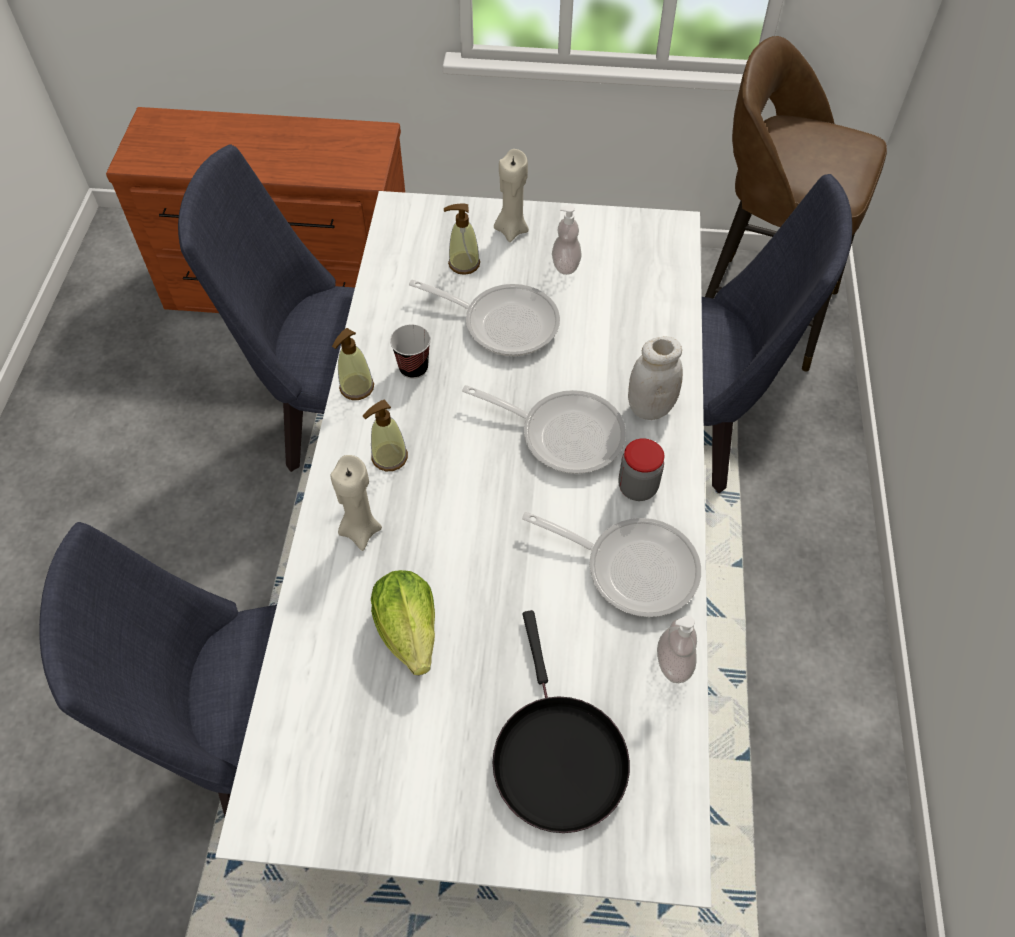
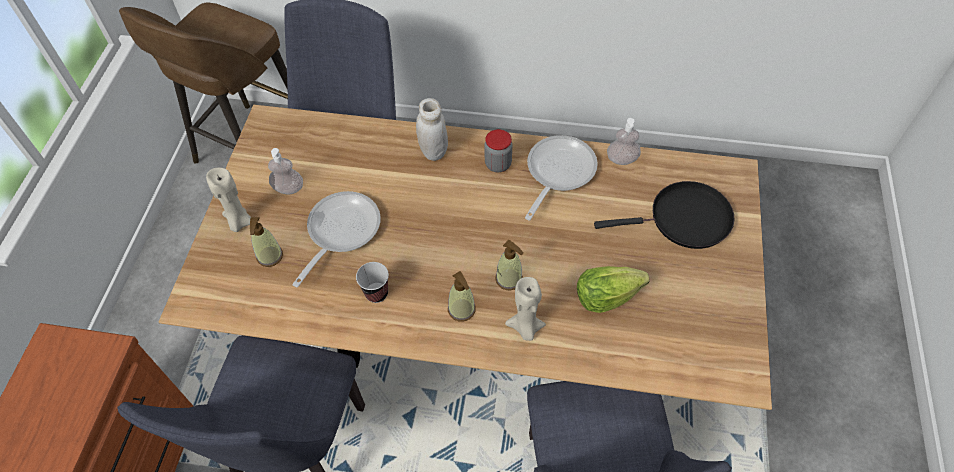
camera: 85 degrees left, 0 degrees up
(356, 387) = (390, 334): soap dispenser -> soap dispenser (509, 279)
(507, 602) = (479, 332): white dining table -> brown dining table
(563, 433) = (450, 201): frying pan -> none

